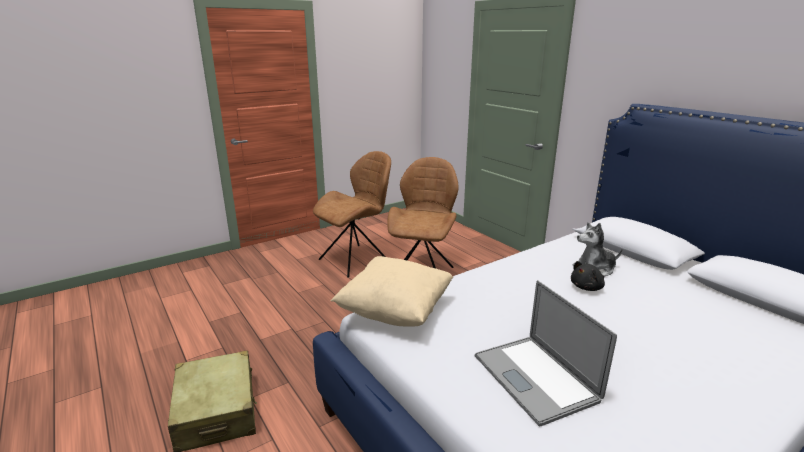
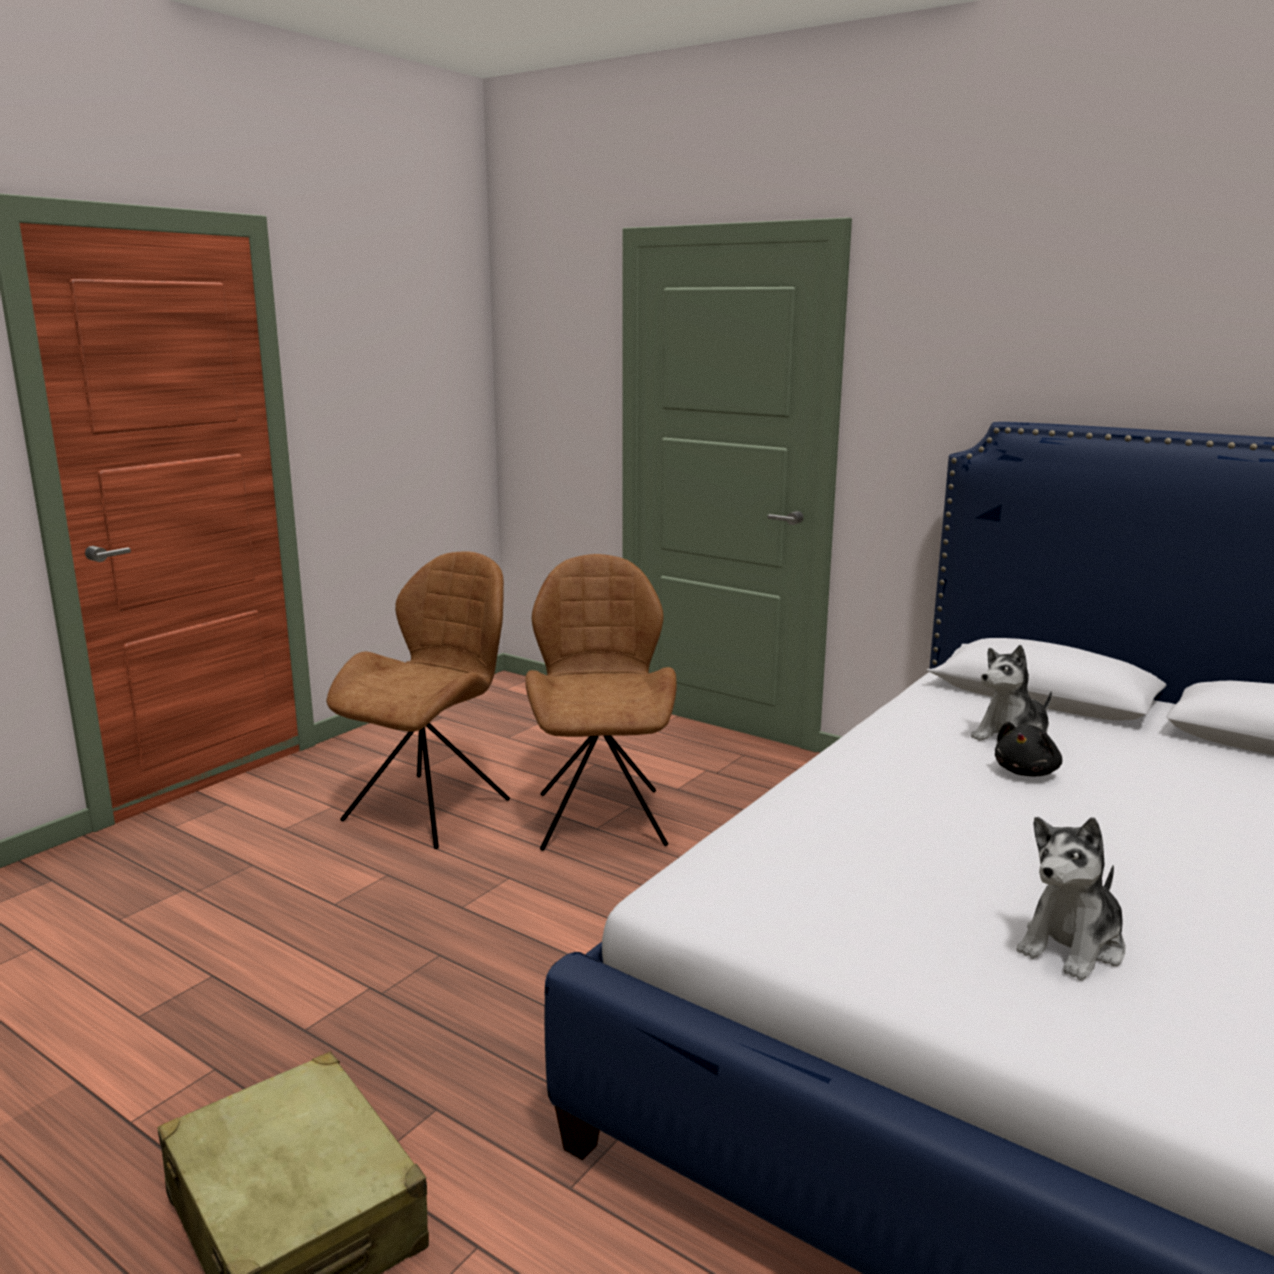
camera: 20 degrees left, 5 degrees down
(395, 311) = (719, 877): beige pillow -> none
(535, 377) = (1072, 946): laptop -> plush toy

